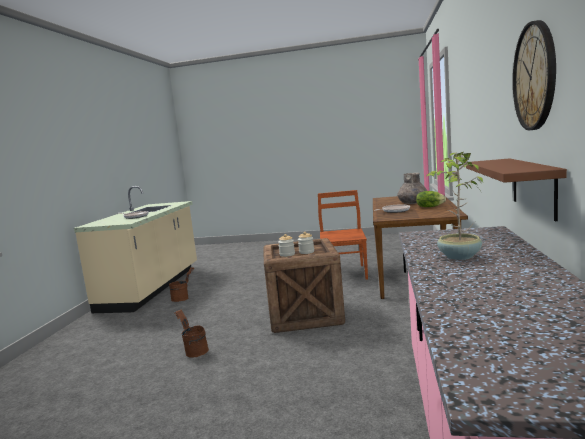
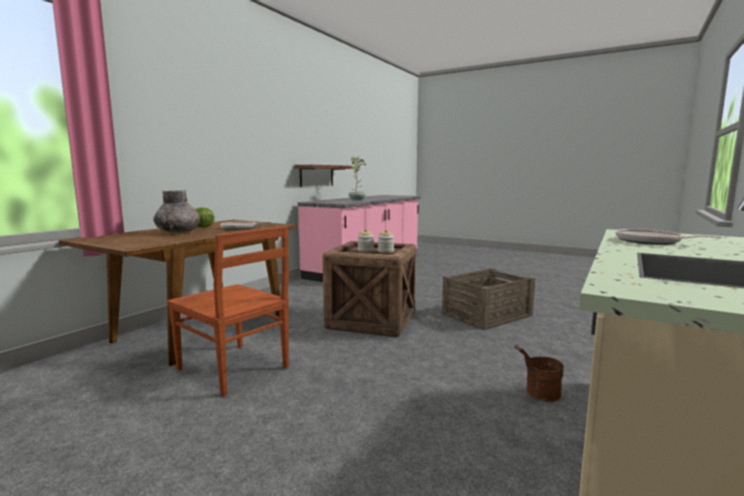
camera: 160 degrees left, 0 degrees up
(194, 351) = (487, 314): brown bucket -> crate
(345, 273) = (234, 369): brown chair -> brown chair turned 75 degrees counterclockwise
(535, 76) = (317, 129): wall clock -> none

